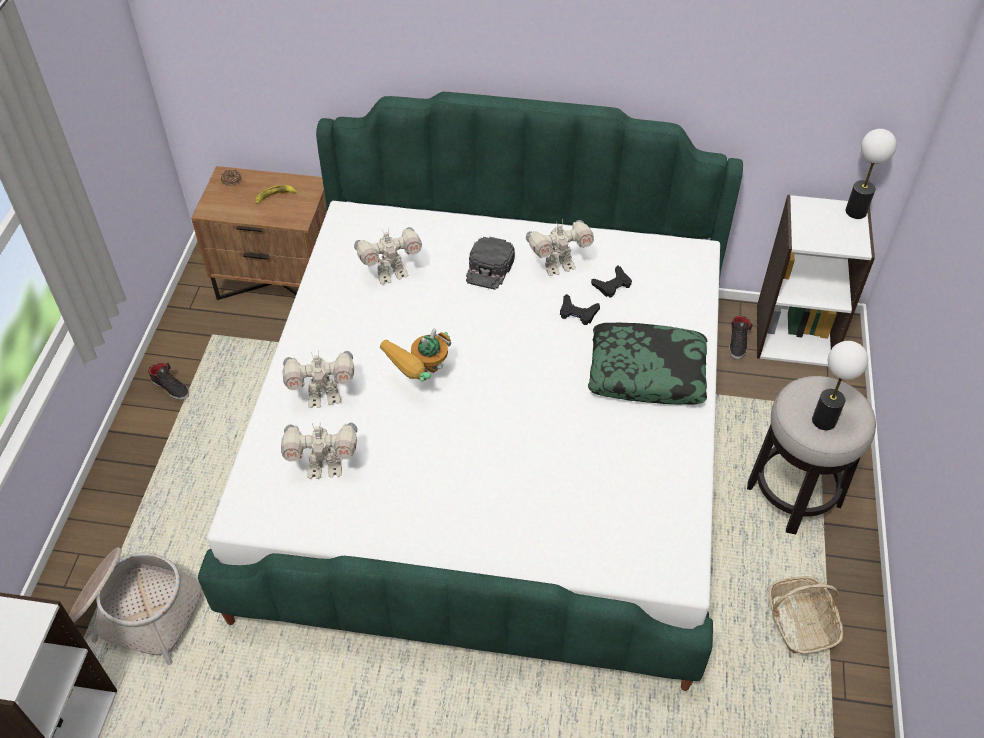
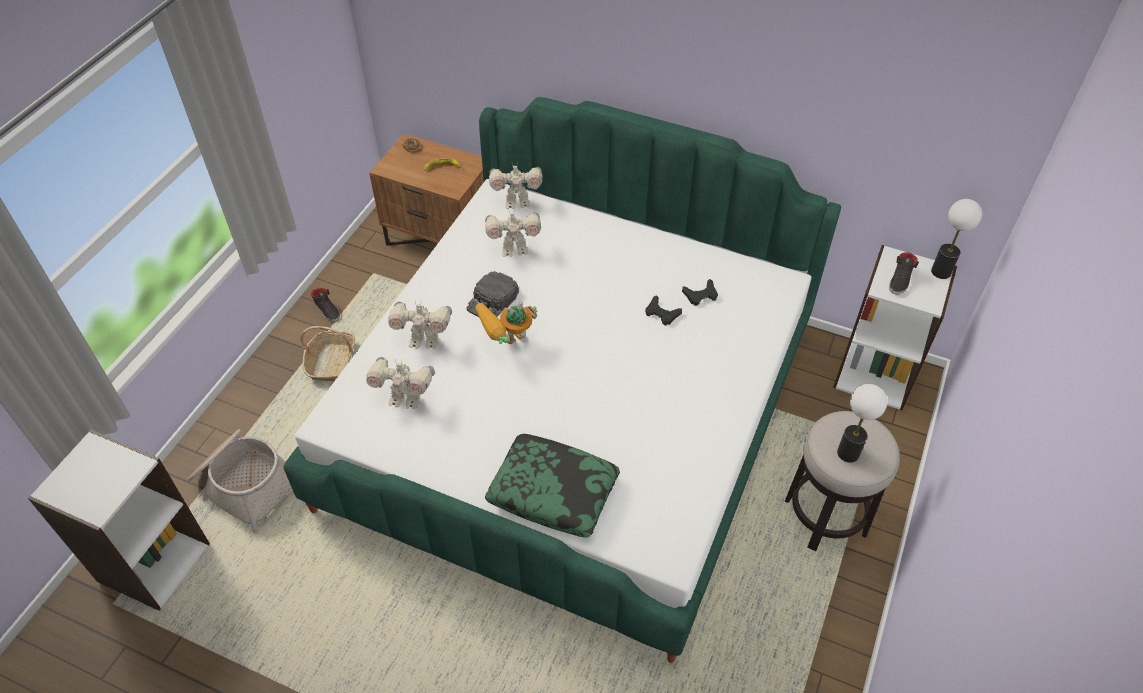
camera: 15 degrees right, 0 degrees up
(490, 267) = (599, 260): black cap -> black cap (492, 300)
(558, 266) = (659, 270): toy robot -> toy robot (517, 202)
(647, 372) = (704, 377): pillow -> pillow (553, 491)
(738, 343) = (820, 371): black shoe -> black shoe (900, 280)
(800, 621) = (793, 629): basket -> basket (332, 362)

